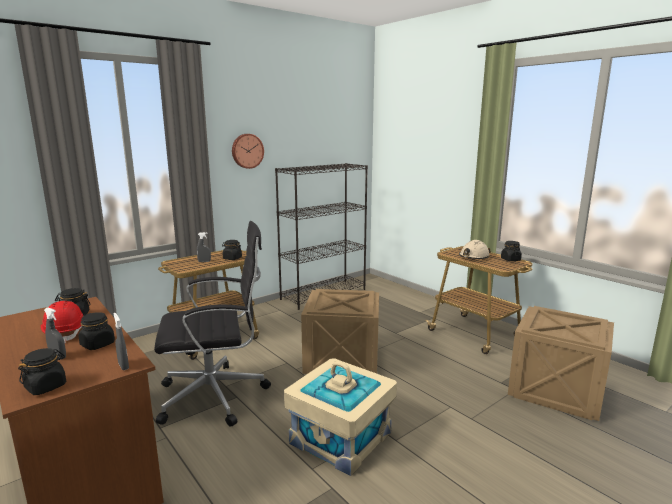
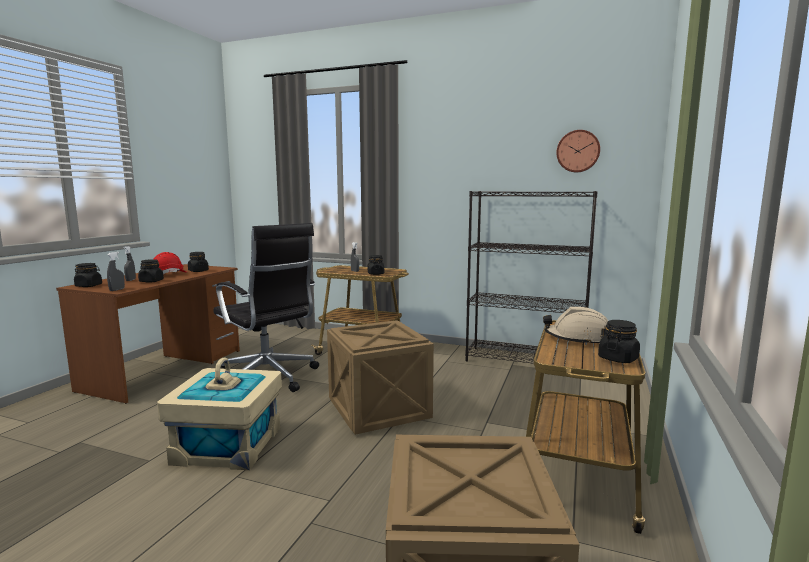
camera: 60 degrees right, 5 degrees down
(247, 151) = (449, 170): wall clock -> wall clock (578, 151)

